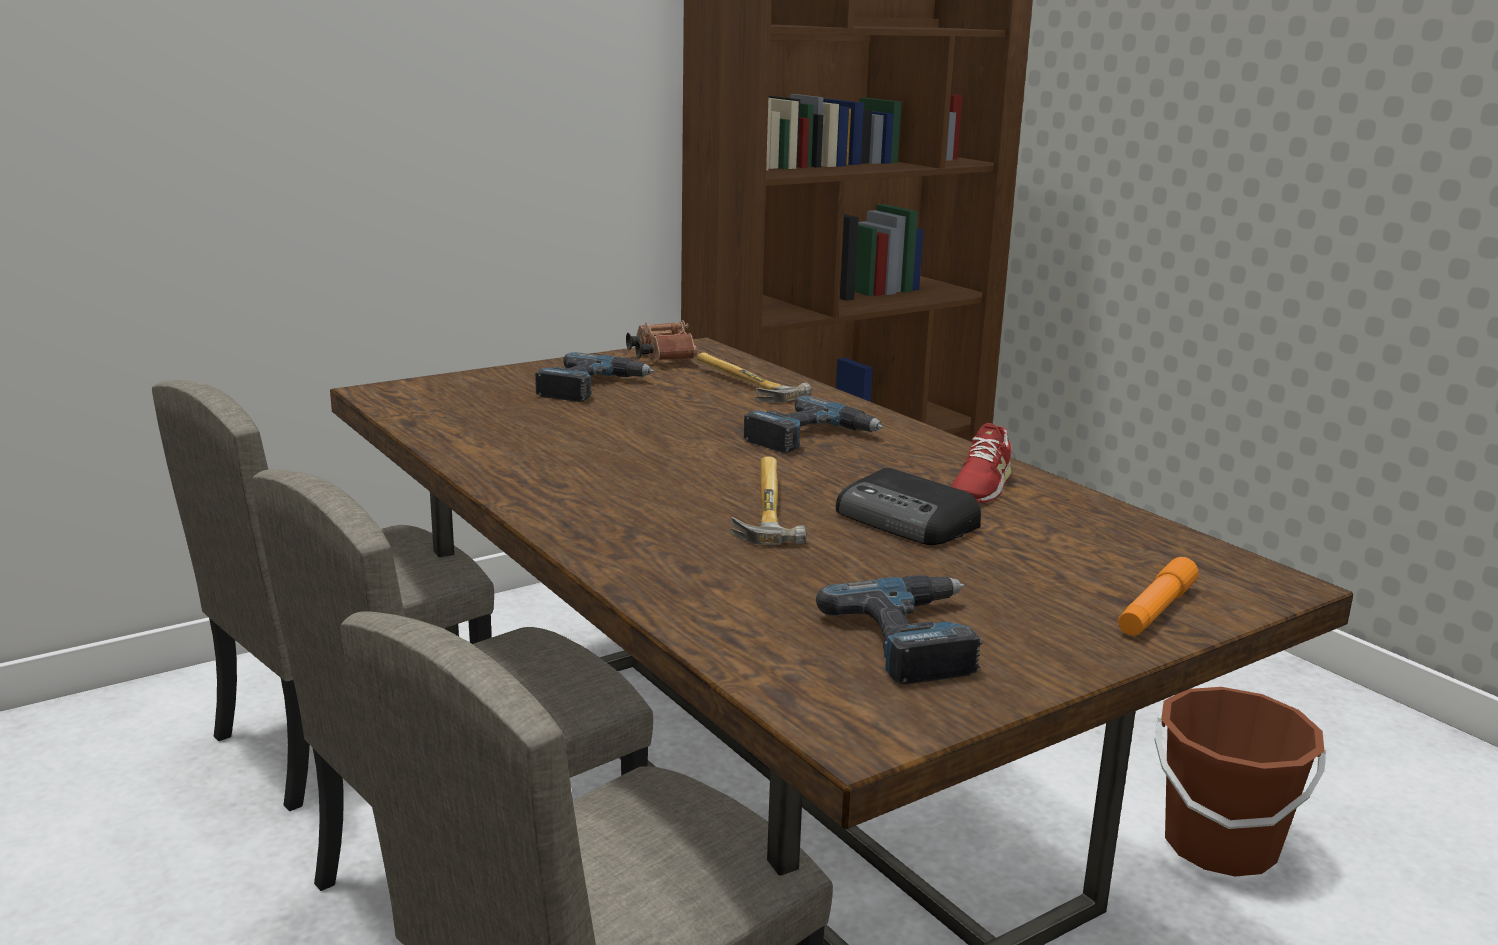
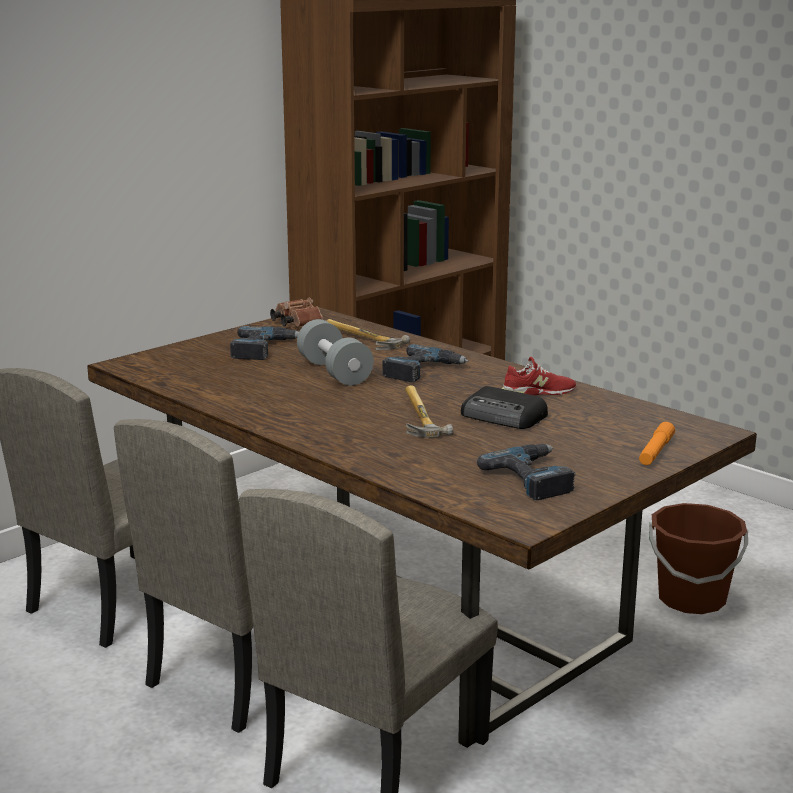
camera: 10 degrees left, 0 degrees up
(674, 428) = (334, 372): none -> grey dumbbell
(980, 486) = (538, 392): red shoe -> red shoe turned 120 degrees counterclockwise

